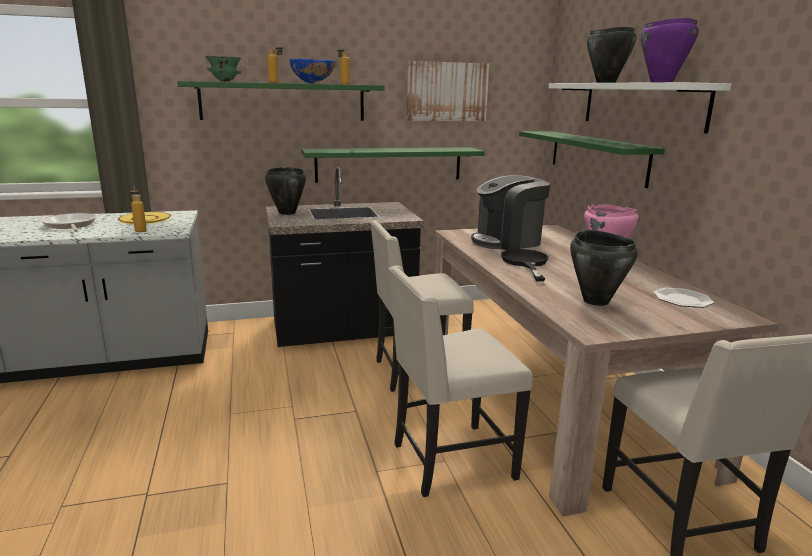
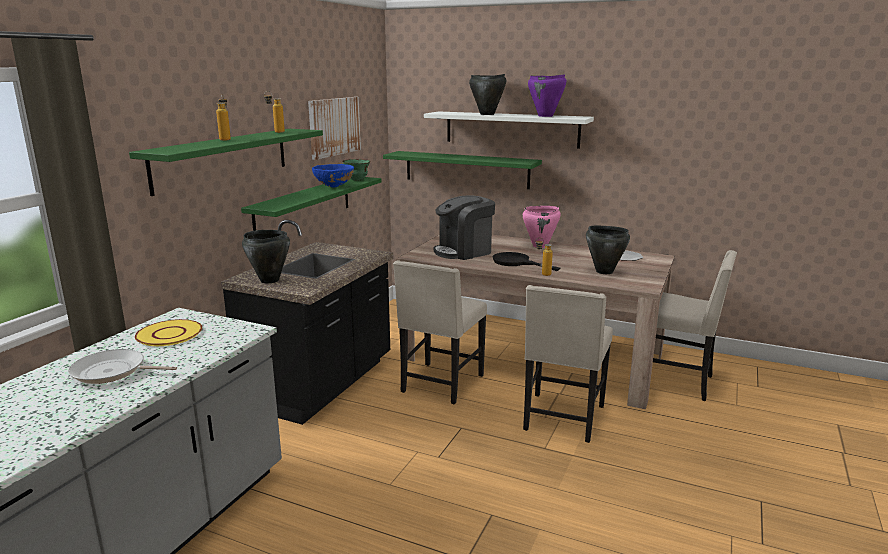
camera: 50 degrees left, 0 degrees up
(140, 230) = (217, 343): bottle -> bottle (542, 274)
(224, 81) = (190, 146): green bowl -> green bowl (357, 180)
(313, 83) = (263, 136): blue bowl -> blue bowl (334, 187)
(507, 241) = (464, 251): coffee machine -> coffee machine turned 45 degrees clockwise

